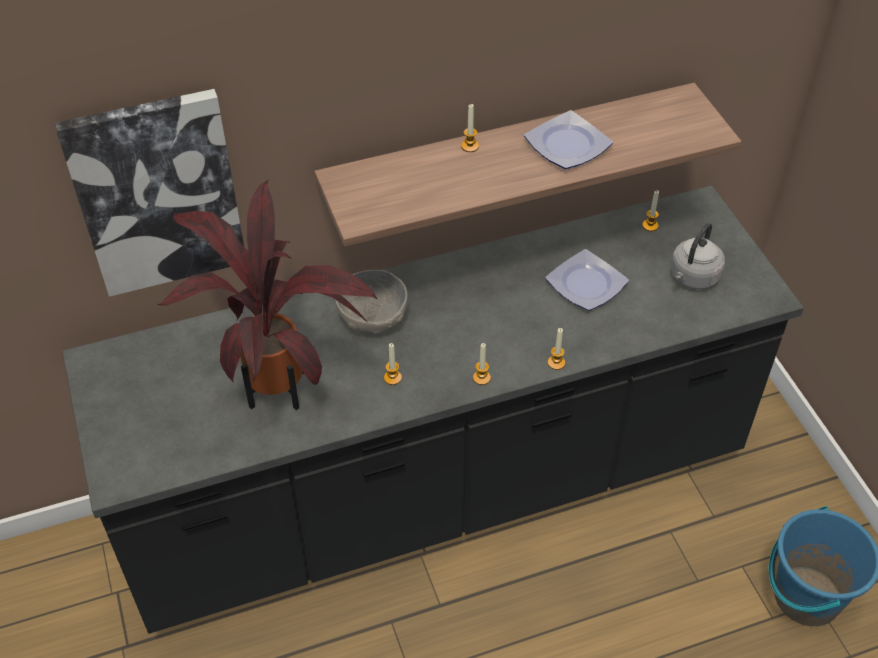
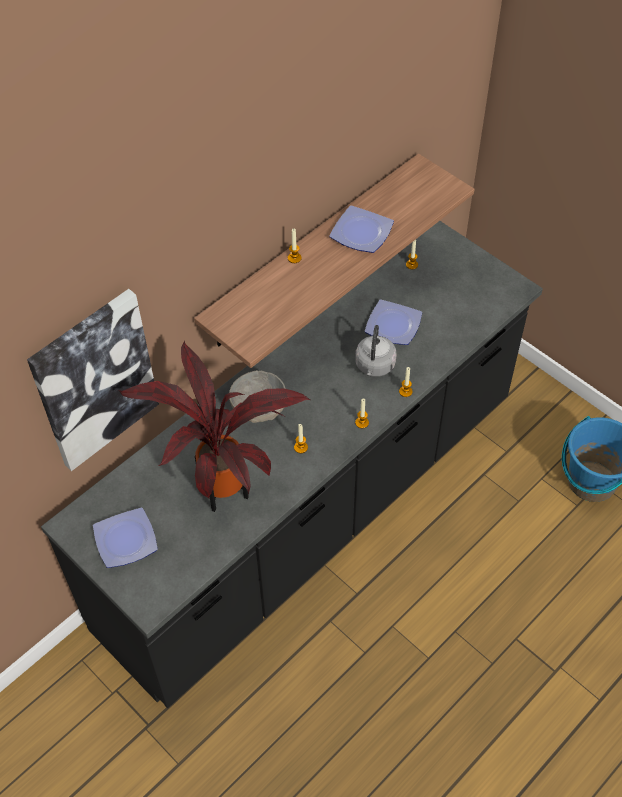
camera: 25 degrees left, 5 degrees up
(136, 399) = (124, 540): none -> plate
(693, 278) = (461, 293): grey kettle -> grey kettle (374, 366)

